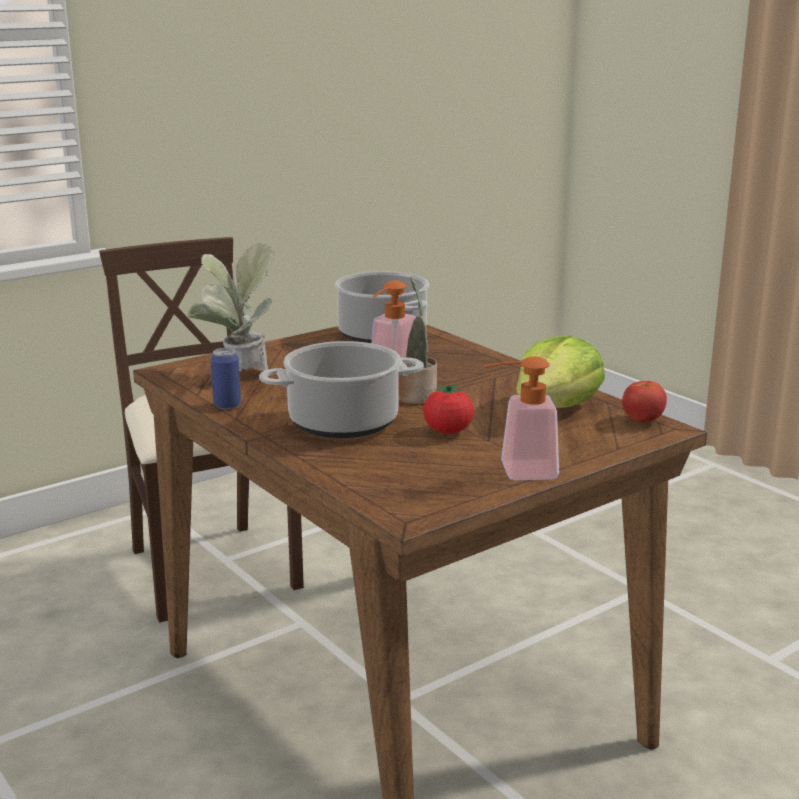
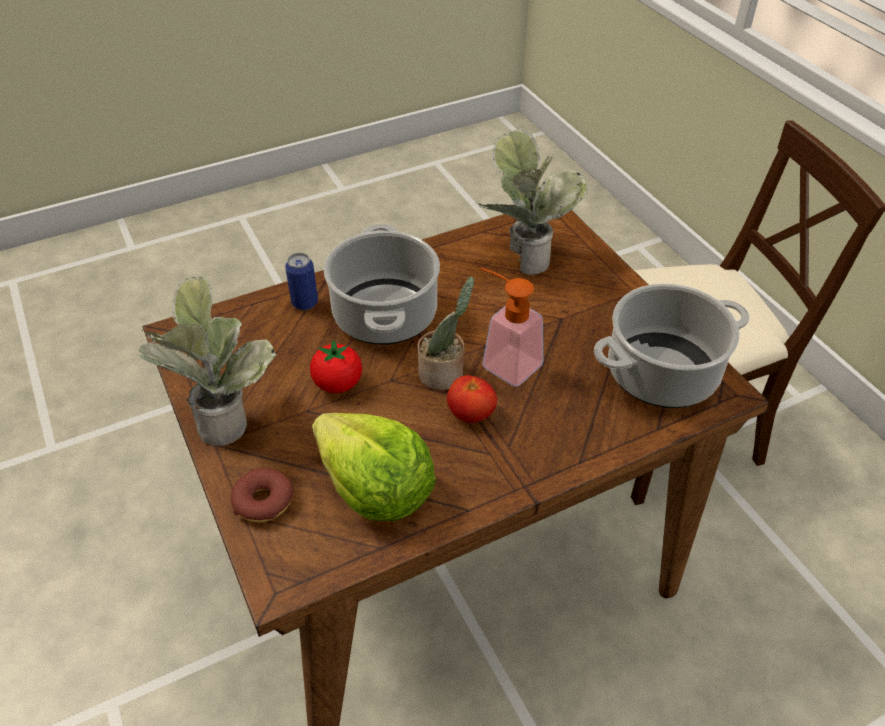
camera: 100 degrees right, 25 degrees up
(227, 405) = (450, 248): can -> can (305, 303)
(518, 471) = (224, 417): soap dispenser -> potted plant
(599, 442) = (263, 501): none -> donut
(642, 420) = (309, 565): tomato -> tomato (471, 414)

